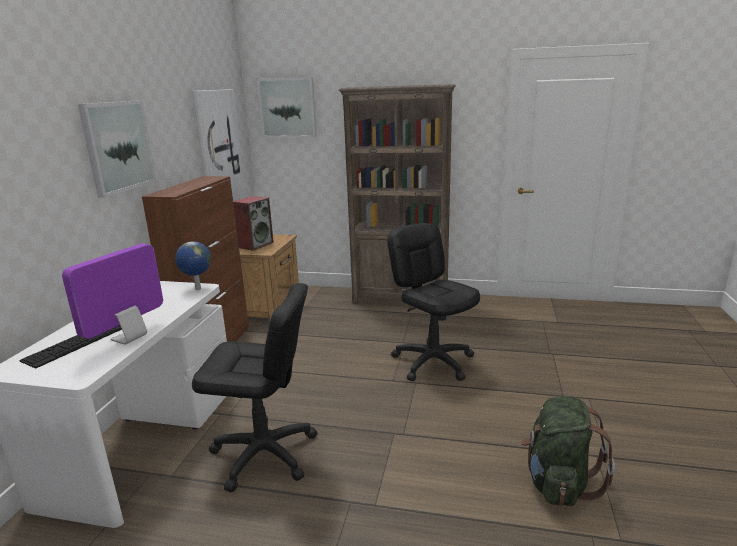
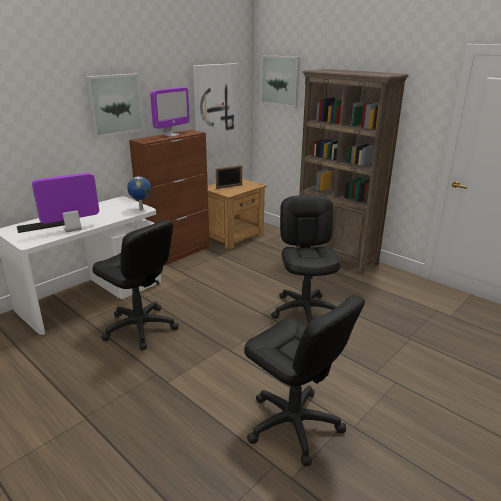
camera: 30 degrees right, 5 degrees up
(191, 184) = (171, 135): none -> monitor
(255, 245) = (229, 186): speaker -> picture frame
(558, 483) = (293, 425): green backpack -> black office chair

